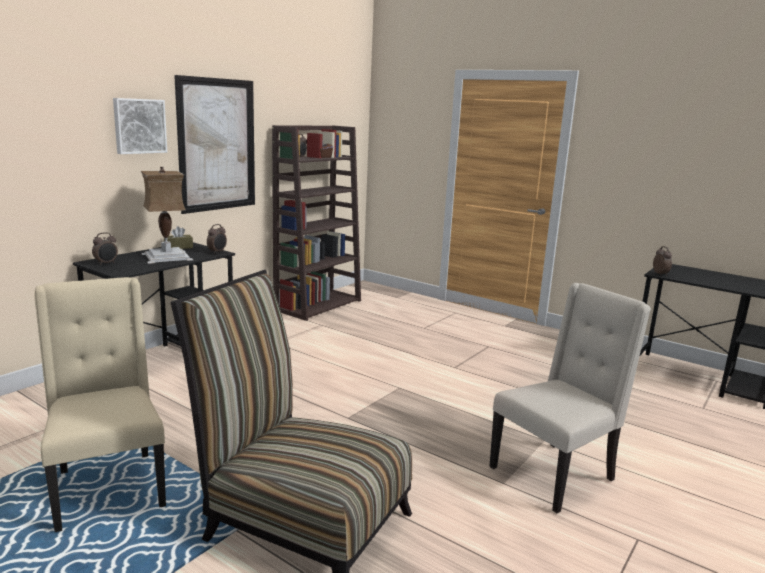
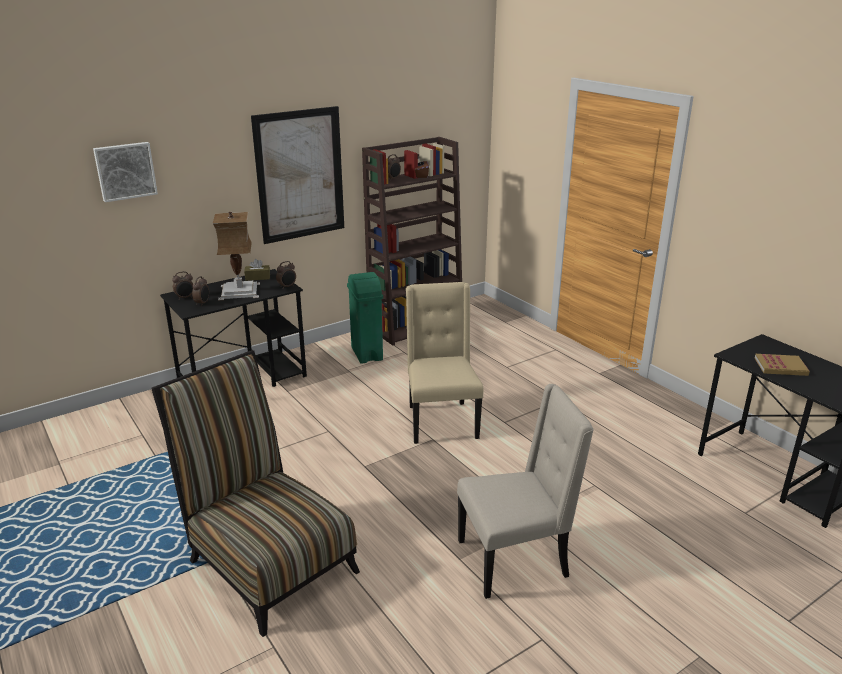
camera: 20 degrees right, 10 degrees up
(108, 488) = (146, 502): beige chair -> beige chair (441, 421)
(139, 126) = (217, 168): picture -> picture (125, 171)
(285, 329) = (366, 354): none -> green trash can
(660, 274) = (734, 356): alarm clock -> alarm clock (202, 303)
(701, 278) = (780, 367): none -> book

